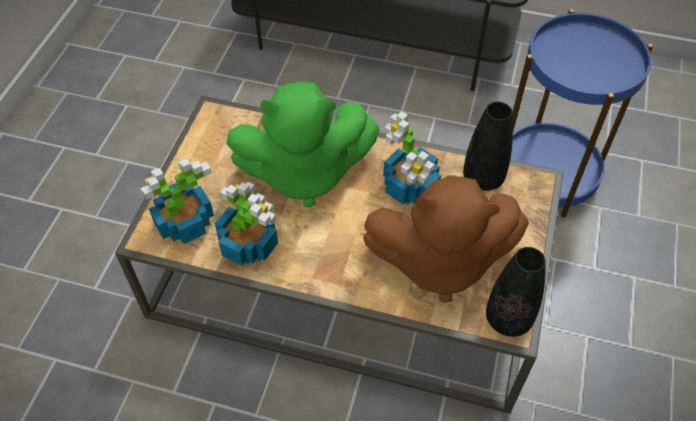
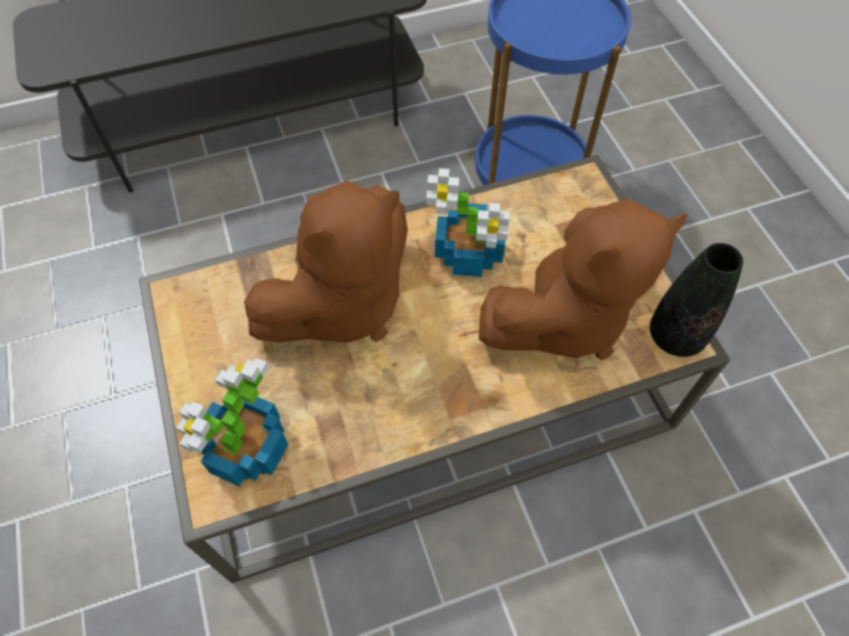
camera: 35 degrees left, 5 degrees up
(248, 243) = (345, 424): potted plant -> none
(304, 174) = (342, 304): green plush toy -> brown plush toy
(483, 179) = (532, 204): black vase -> none

